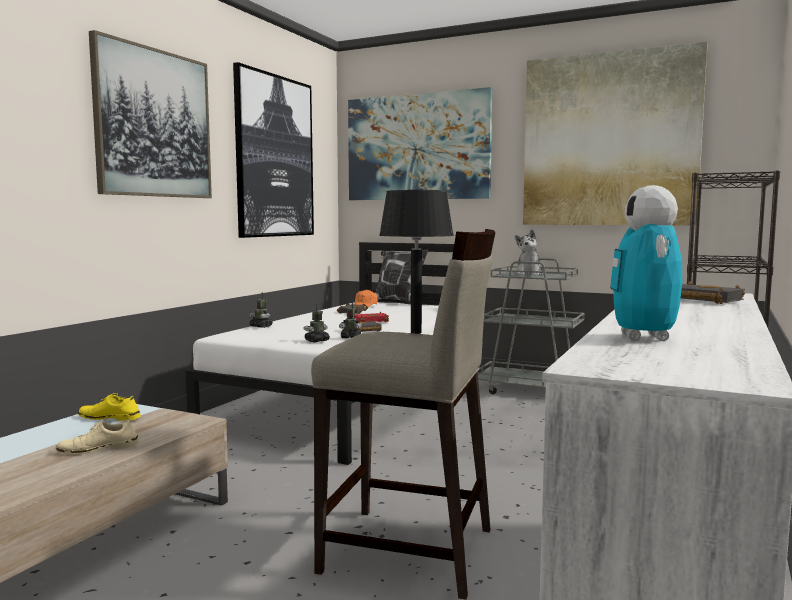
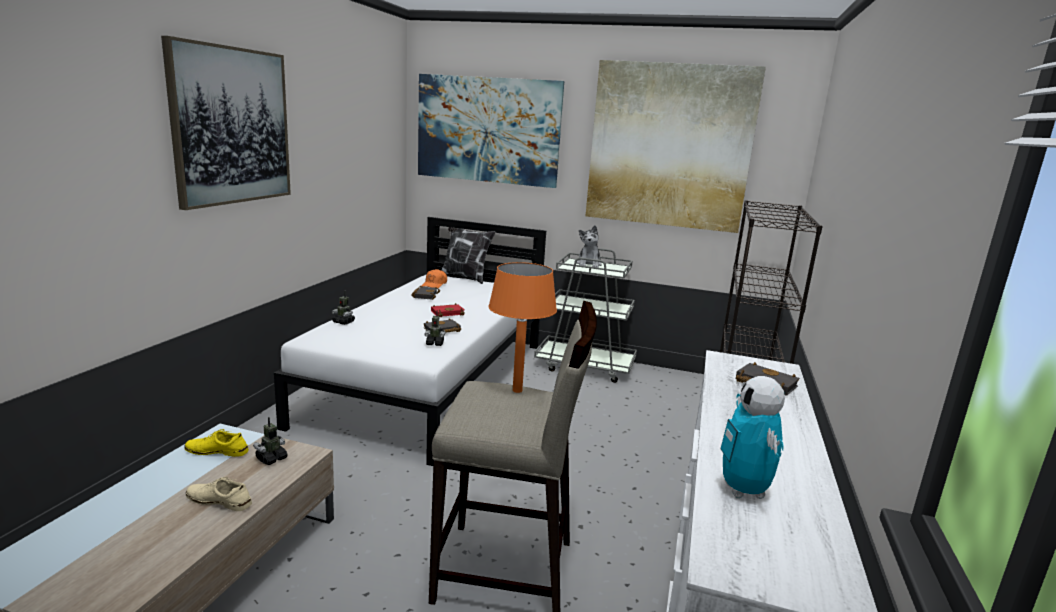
camera: 10 degrees left, 10 degrees up
(98, 448) = (219, 501): beige shoe -> beige shoe turned 45 degrees clockwise
(274, 157) = (348, 140): picture -> none
(317, 341) = (404, 349): toy robot -> toy robot (271, 459)
(416, 332) = (517, 390): black table lamp -> orange table lamp

